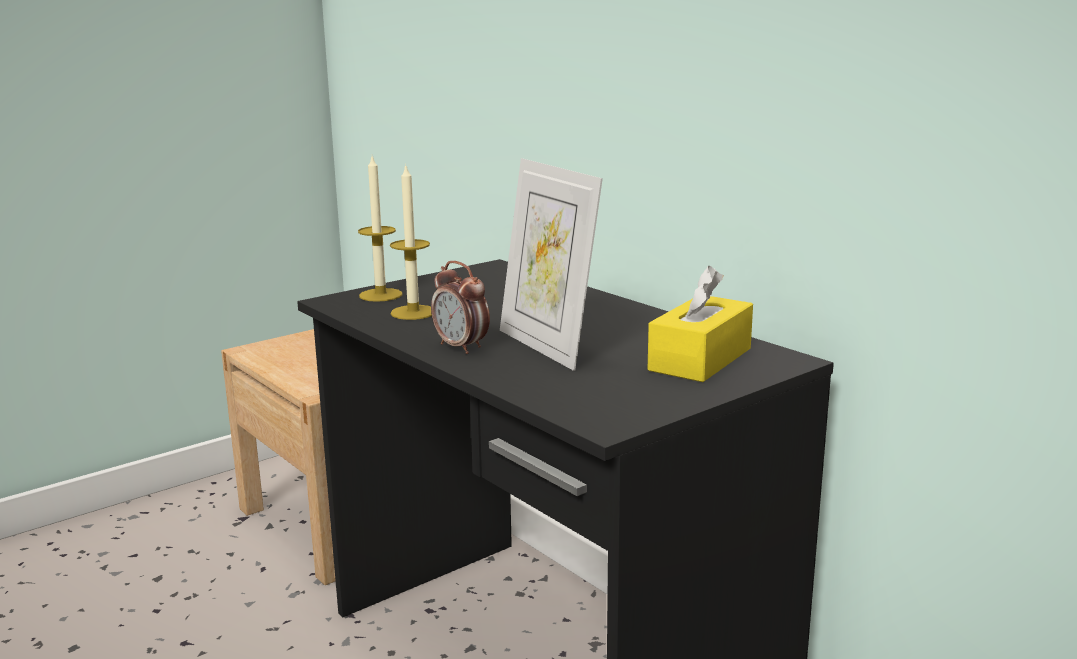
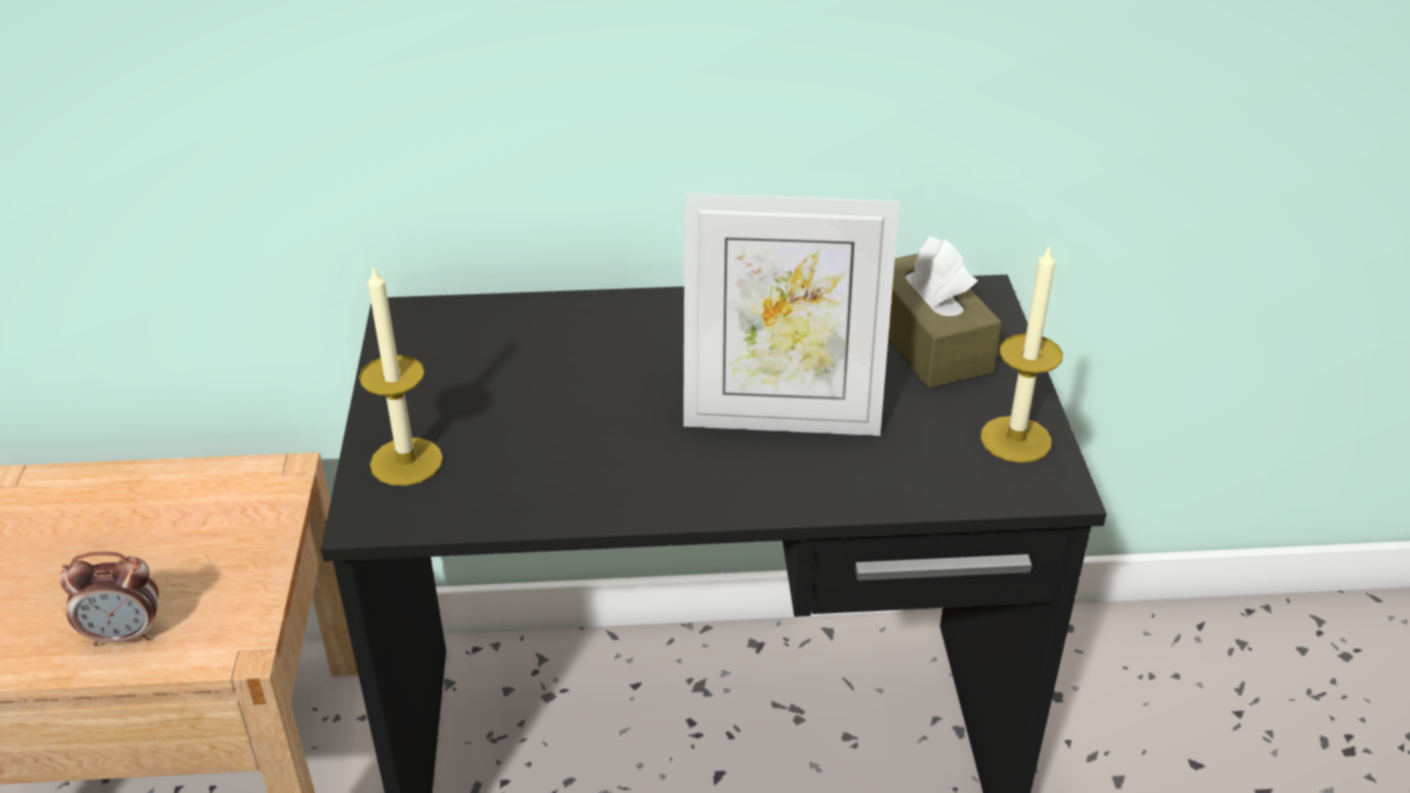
camera: 55 degrees left, 20 degrees up
(413, 312) = (525, 464): candle -> candle (1015, 439)
(461, 347) = (714, 481): alarm clock -> alarm clock (125, 635)
(700, 359) = (928, 342): yellow tissue box -> brown tissue box

